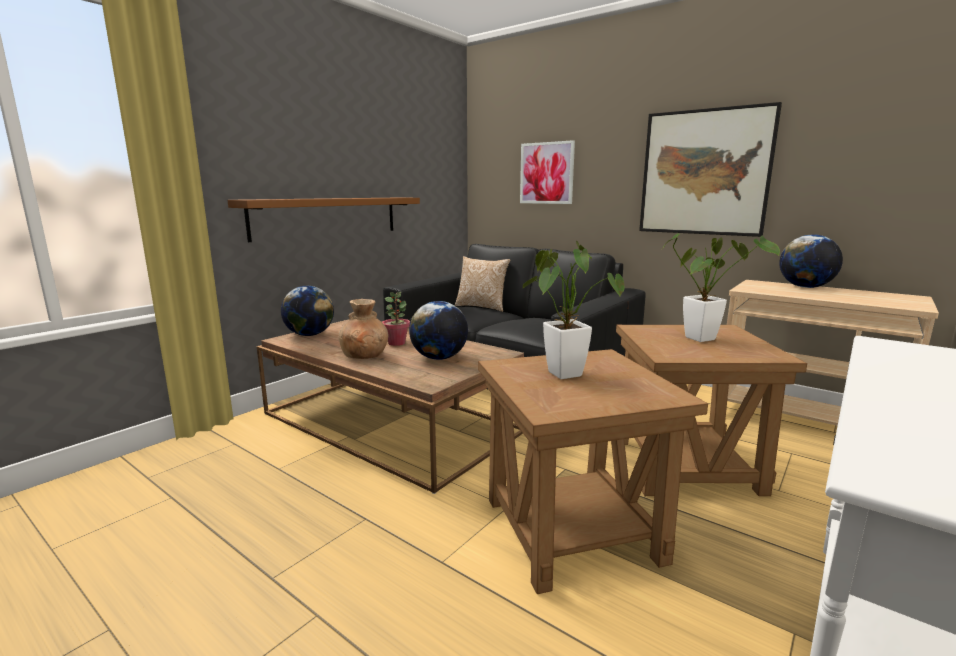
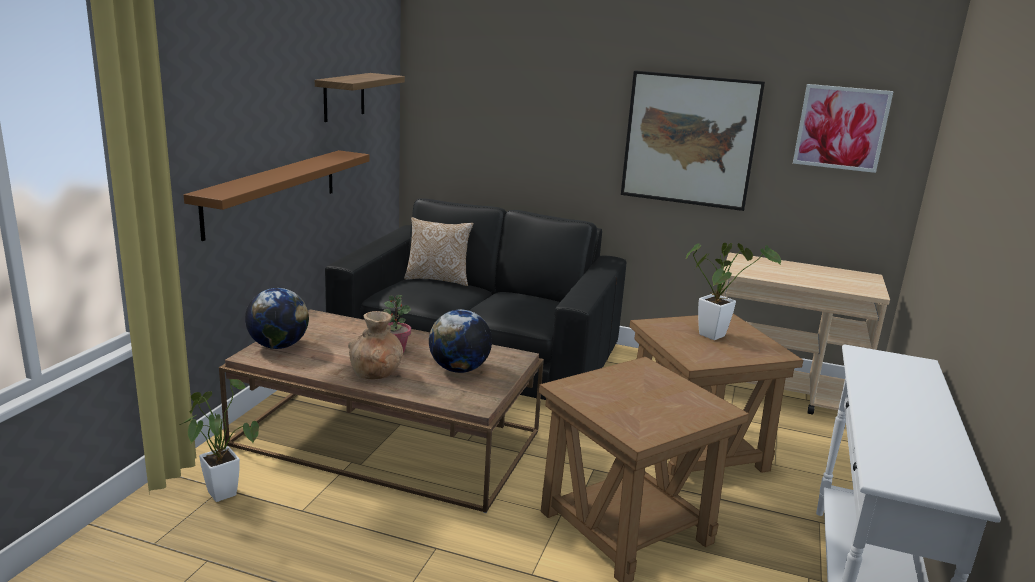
camera: 20 degrees left, 5 degrees up
(405, 155) = (344, 97): none -> shelf
(546, 173) = (510, 117): picture -> picture (841, 128)
(561, 371) = (620, 390): potted plant -> potted plant (220, 490)
(805, 287) = (783, 264): globe -> none

